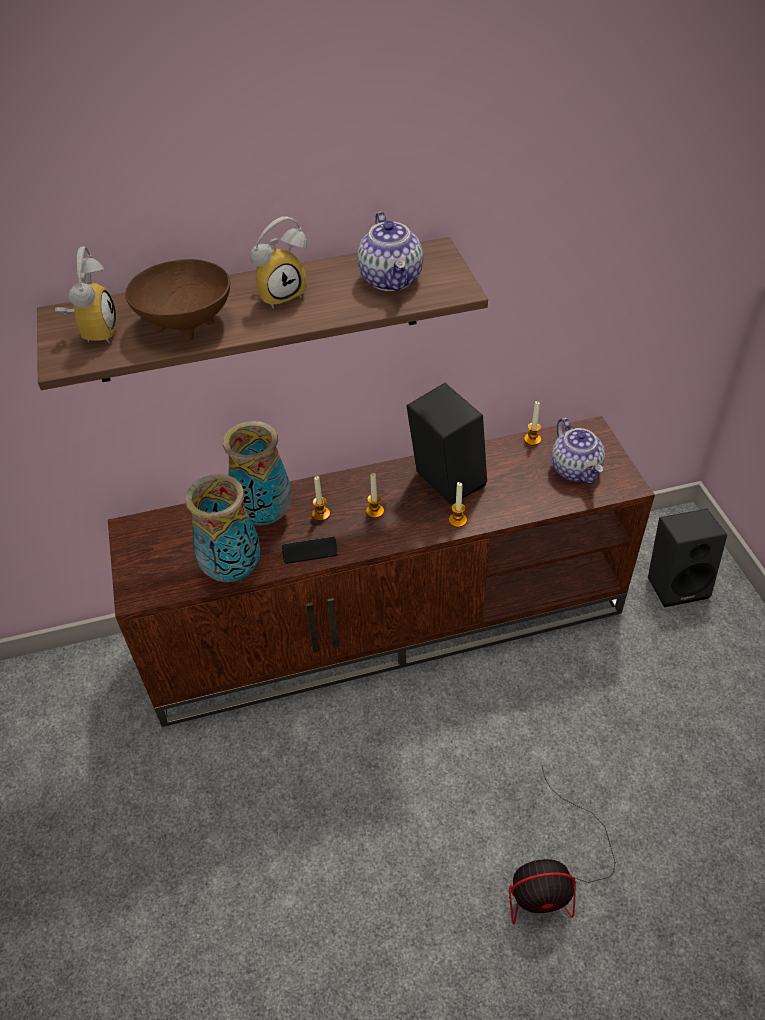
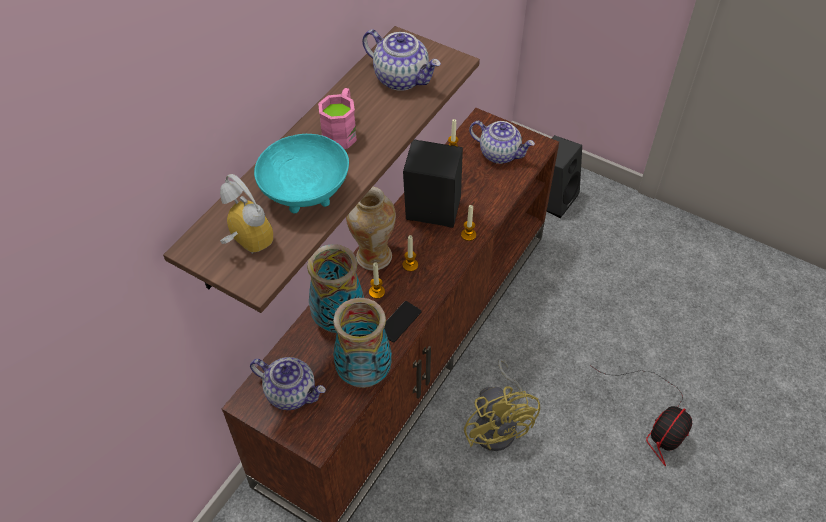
camera: 45 degrees left, 5 degrees up
(165, 544) = (291, 392): none -> teapot
(188, 322) = (306, 192): brown bowl -> turquoise bowl
(281, 293) = (341, 131): alarm clock -> pink mug
(353, 484) = (373, 256): none -> vase
(393, 747) = (499, 425): none -> yellow fan

